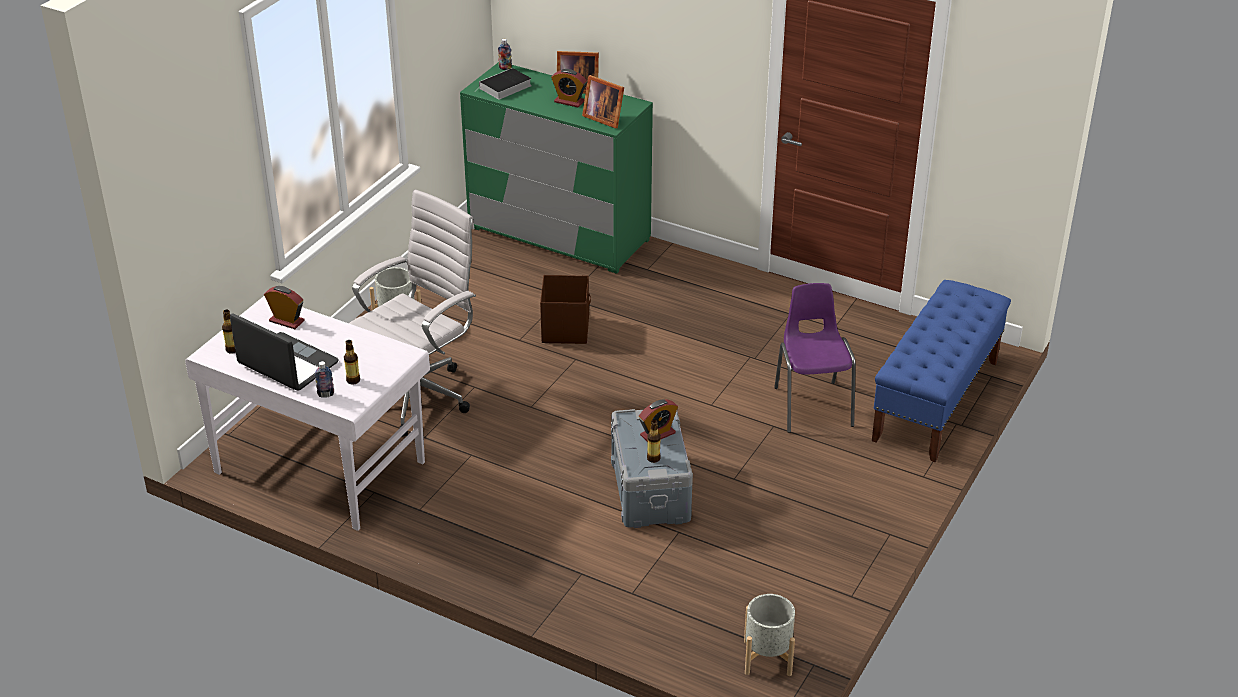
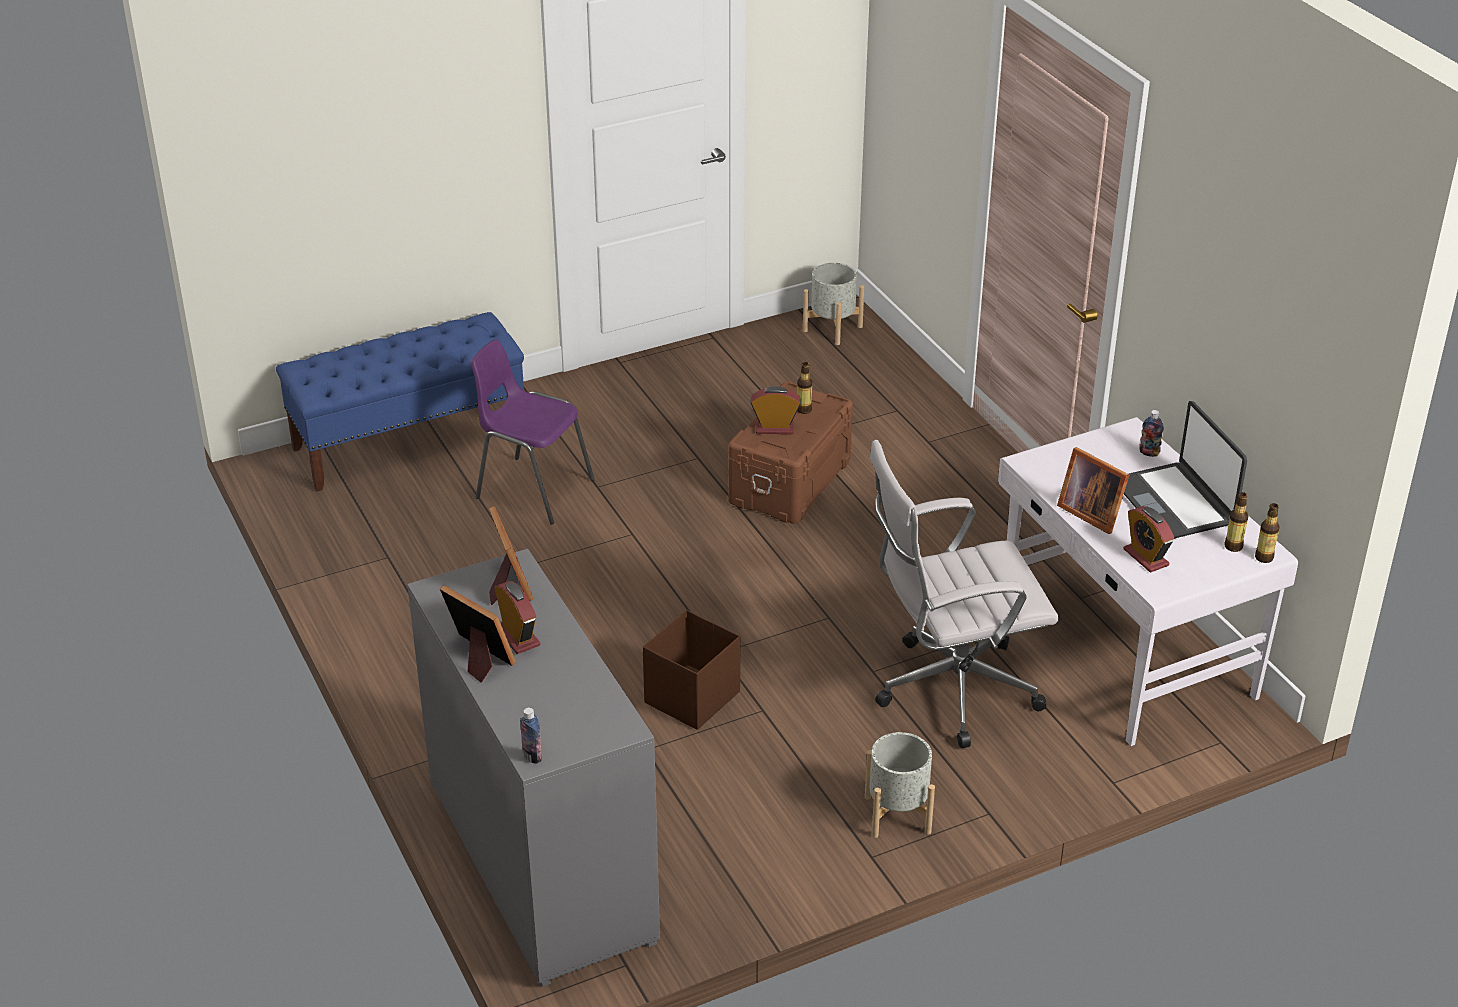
camera: 145 degrees left, 0 degrees up
(340, 336) = (1090, 512): none -> picture frame
(353, 380) = (1109, 456): bottle -> bottle (1264, 557)
(504, 87) = (578, 711): book -> none
(559, 233) = (541, 862): green dresser -> grey dresser
(651, 489) = (788, 481): grey storage box -> brown storage box
(812, 405) = (532, 488): purple chair -> purple chair turned 90 degrees clockwise

